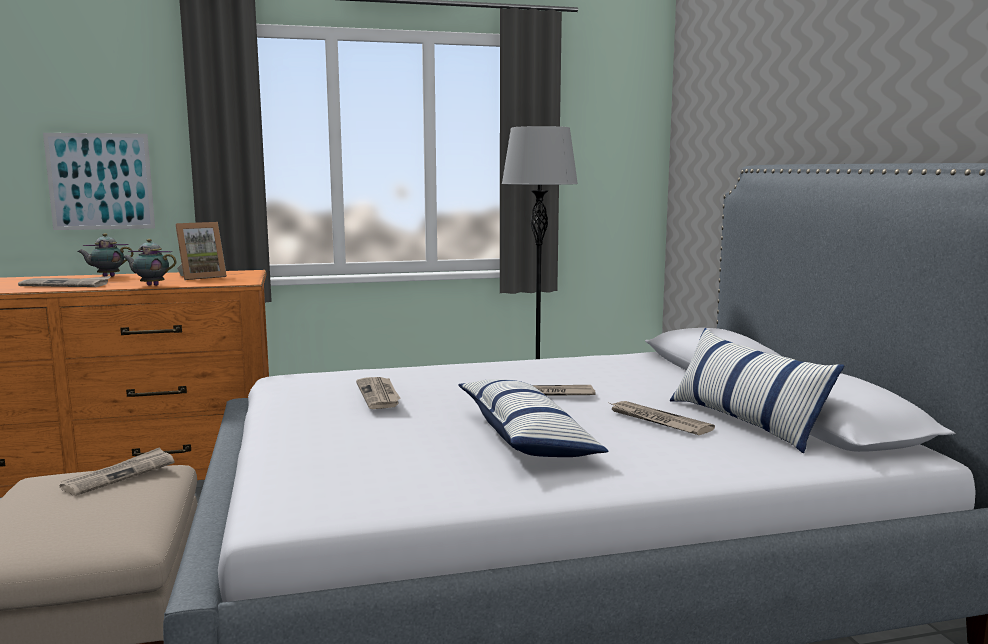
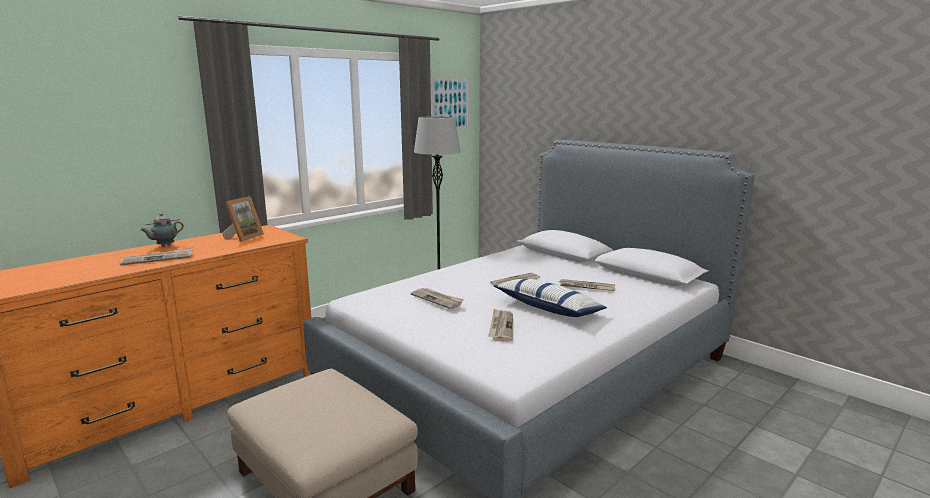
camera: 30 degrees left, 5 degrees up
(100, 181) = (131, 170): picture -> picture (450, 104)
(119, 475) = (314, 384): newspaper -> newspaper (501, 327)
(151, 285) = (230, 250): teapot -> none
(744, 422) = (619, 280): pillow -> none

